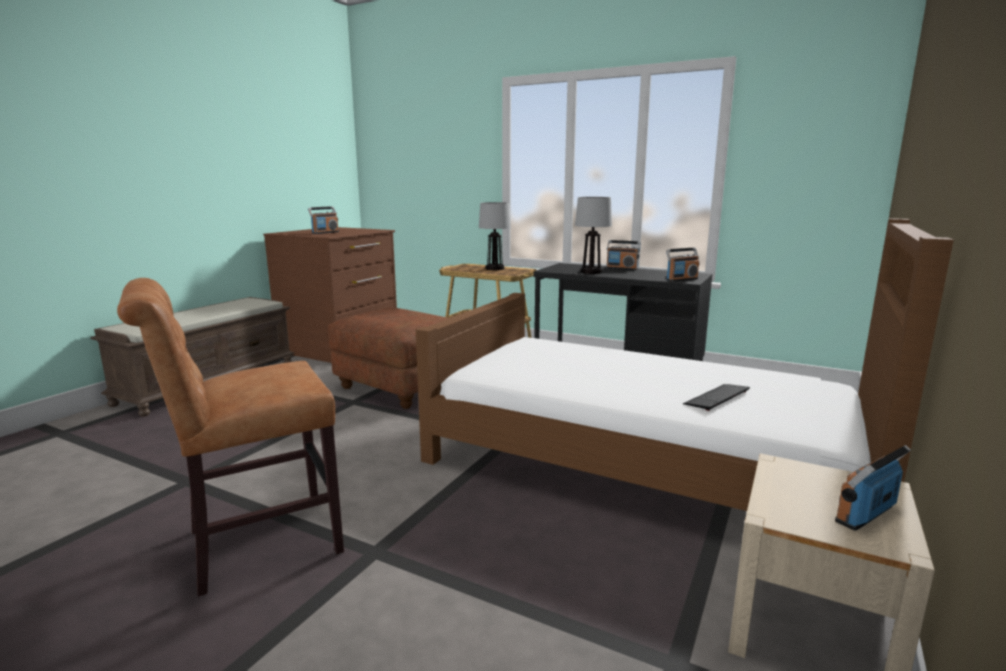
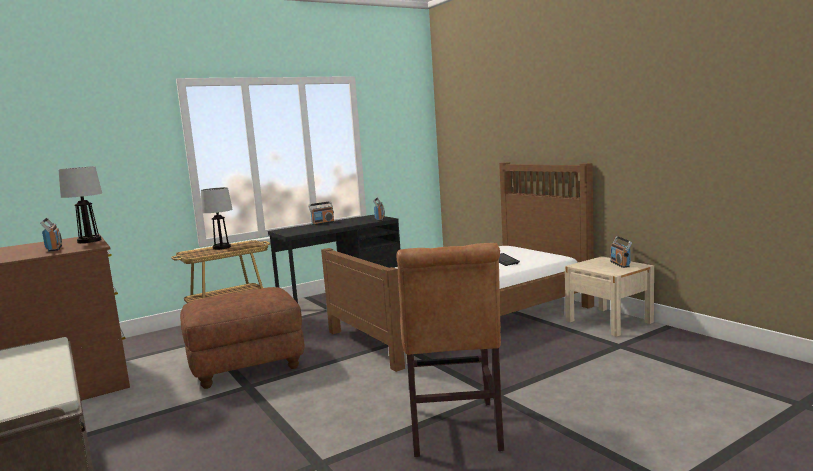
camera: 60 degrees left, 5 degrees down
(591, 272) = (320, 228): table lamp -> table lamp (90, 241)

